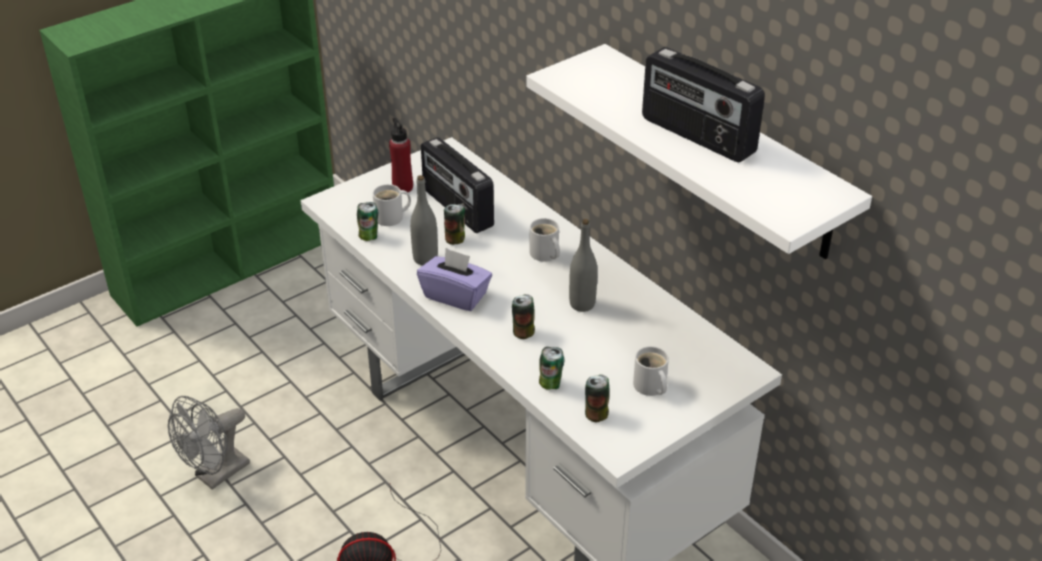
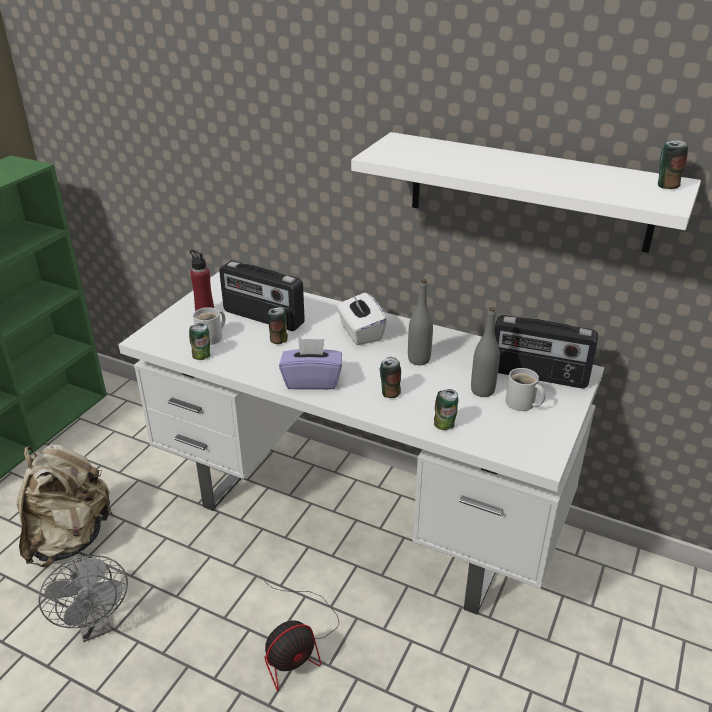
camera: 25 degrees left, 5 degrees down
(216, 475) = (95, 626): grey fan -> grey fan turned 45 degrees counterclockwise
(232, 382) = (70, 538): none -> beige backpack
(425, 259) = (264, 360): grey bottle -> grey bottle (482, 390)
(544, 254) = (360, 333): white mug -> white tissue box
(596, 414) = (500, 437): can -> can (667, 185)
(696, 136) = (532, 170): radio -> radio (538, 375)

